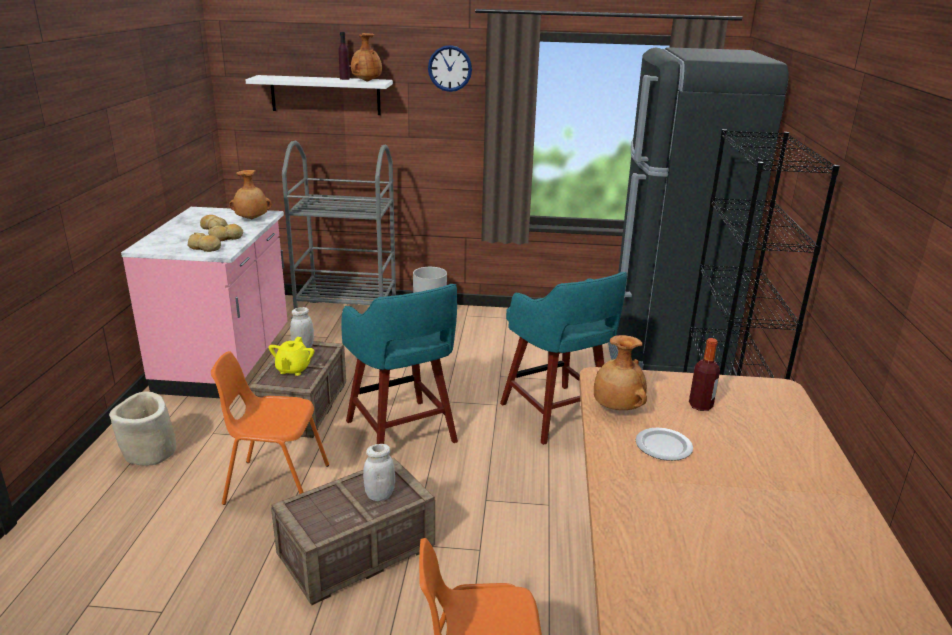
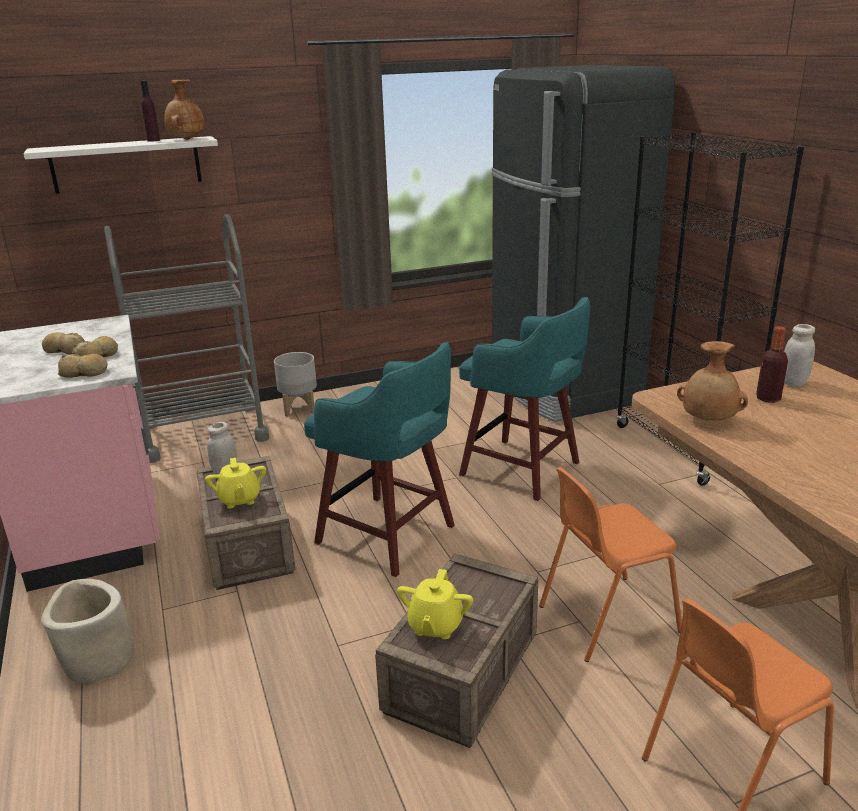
camera: 25 degrees left, 0 degrees up
(252, 219) = (100, 330): brown vase -> none
(276, 484) = (300, 637): orange chair -> orange chair (606, 618)
(325, 503) = (435, 625): none -> yellow teapot
(379, 495) = (481, 596): white jar -> white jar (793, 382)
(450, 68) = (279, 115): wall clock -> none
(663, 446) = (787, 440): plate -> none

